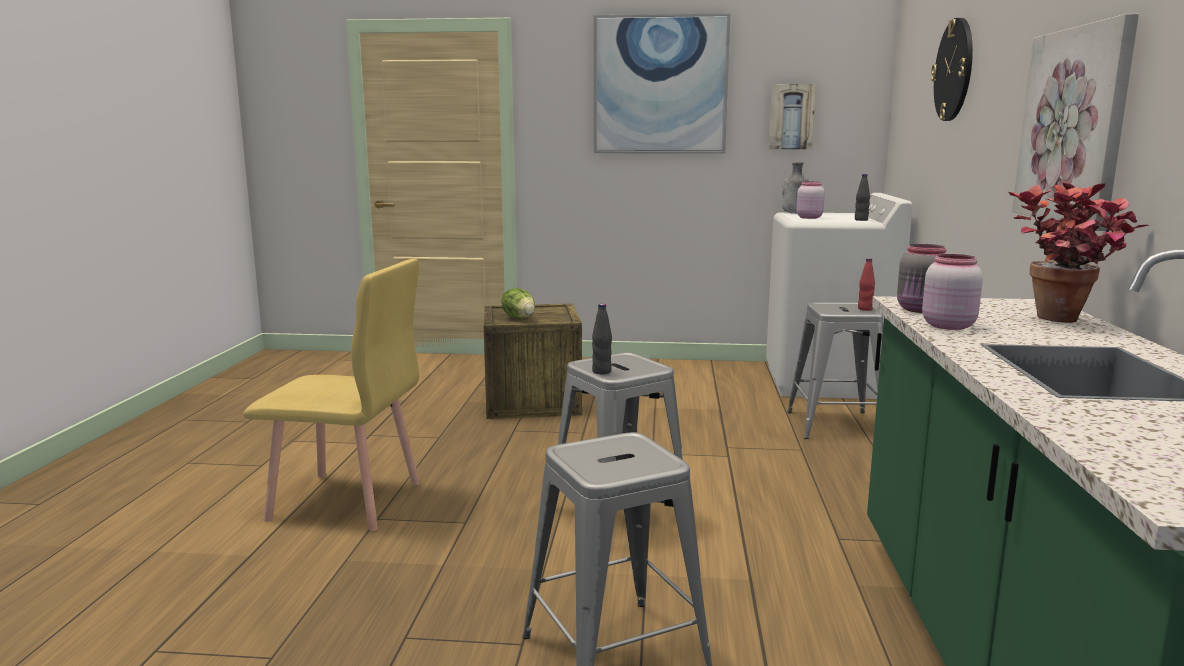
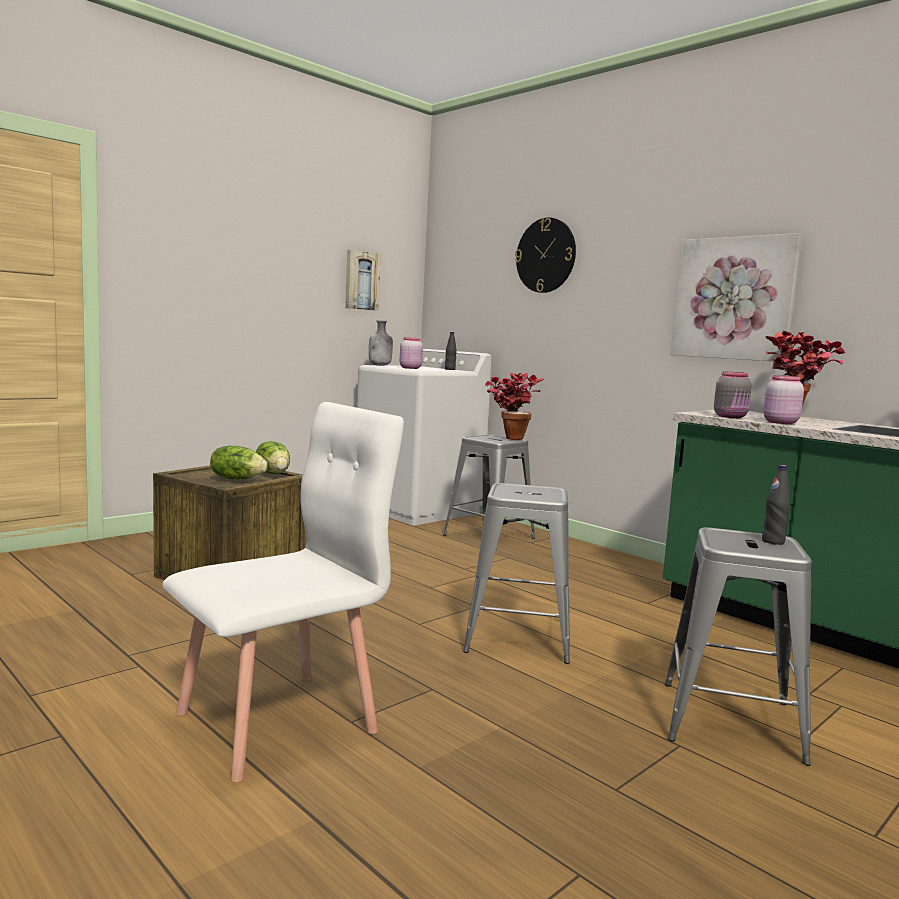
camera: 50 degrees left, 5 degrees down
(346, 501) = (279, 722): yellow chair -> white chair
(560, 317) = (274, 473): none -> lettuce
(601, 372) = (538, 498): black bottle -> black bottle (773, 541)
(660, 85) = (256, 236): picture -> none
(865, 309) = (509, 438): red bottle -> potted plant

